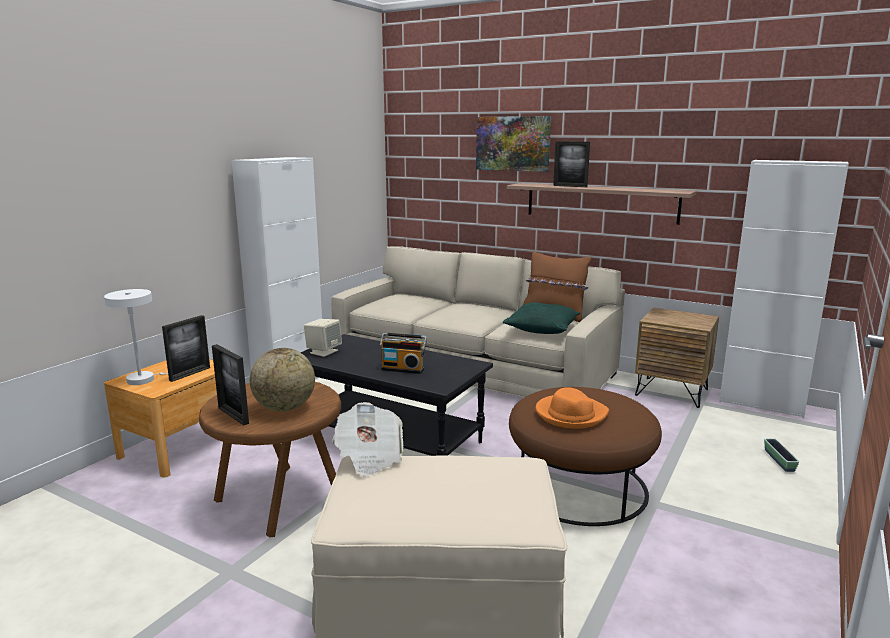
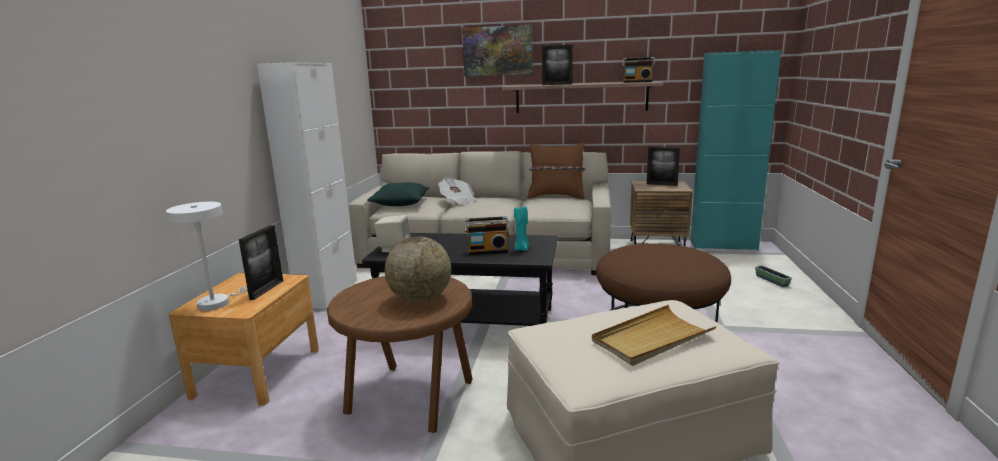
camera: 20 degrees left, 0 degrees up
(233, 415) = (374, 315): picture frame -> picture frame (662, 184)
(369, 456) = (542, 325): newspaper -> newspaper (457, 201)
(438, 372) = (522, 249): none -> turquoise candle
(452, 493) = (651, 338): none -> beige tray
(542, 329) = (560, 207): green pillow -> green pillow (400, 203)
(570, 414) = (659, 263): orange hat -> none
(666, 190) = (637, 82): none -> radio
(761, 403) = (723, 245): white cabinet -> turquoise cabinet

